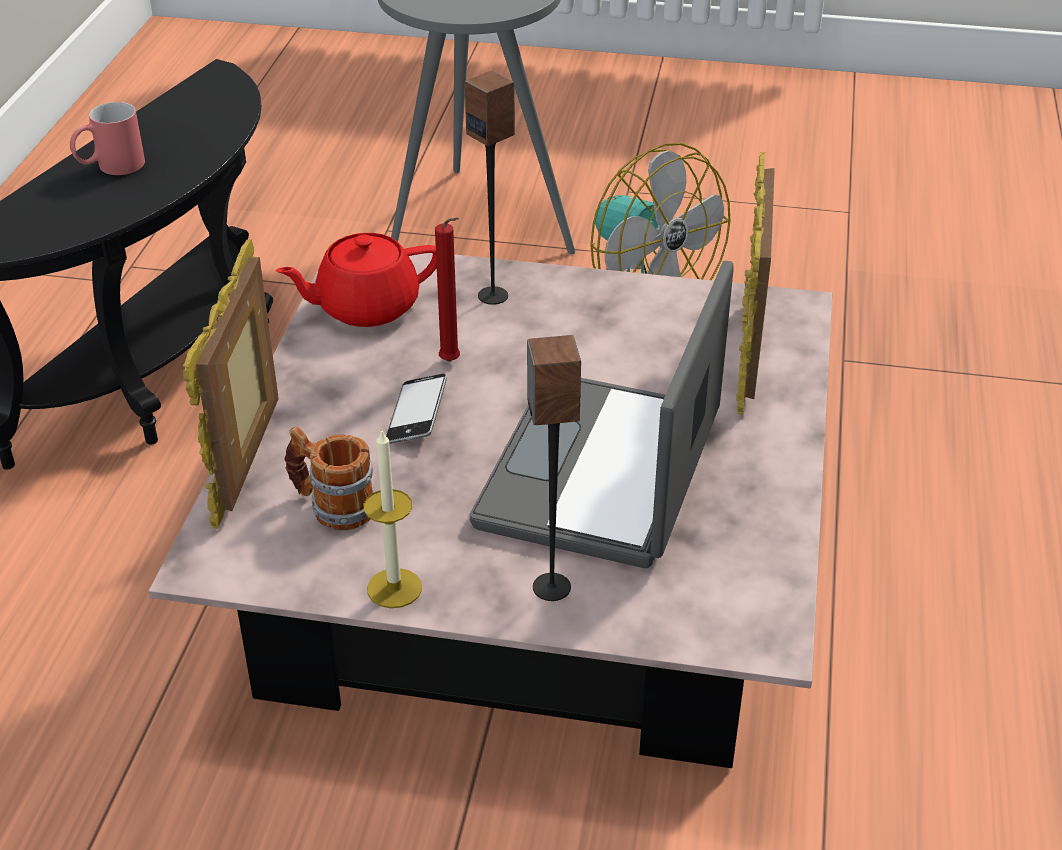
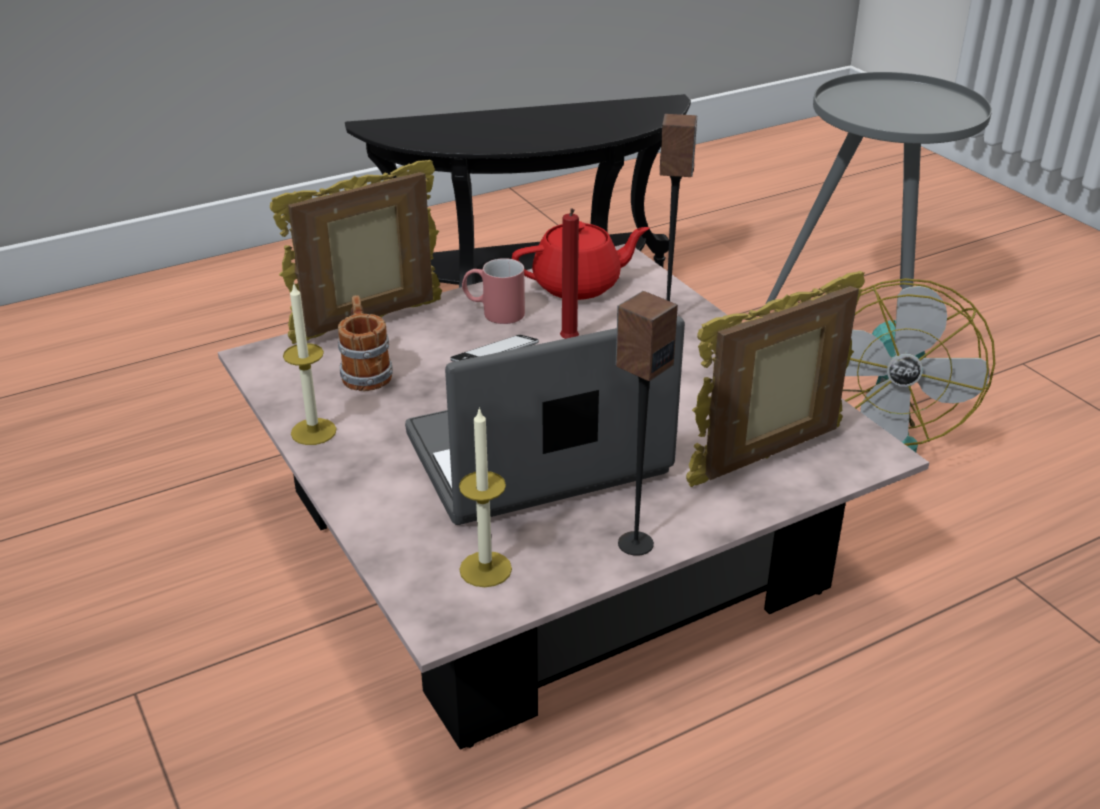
camera: 50 degrees right, 5 degrees down
(110, 168) = (513, 123): red mug -> red mug (493, 312)
(365, 307) = (578, 285): red teapot -> red teapot turned 135 degrees clockwise
(550, 587) = (386, 492): speaker -> speaker (635, 543)
(725, 581) = (485, 569): none -> candle

